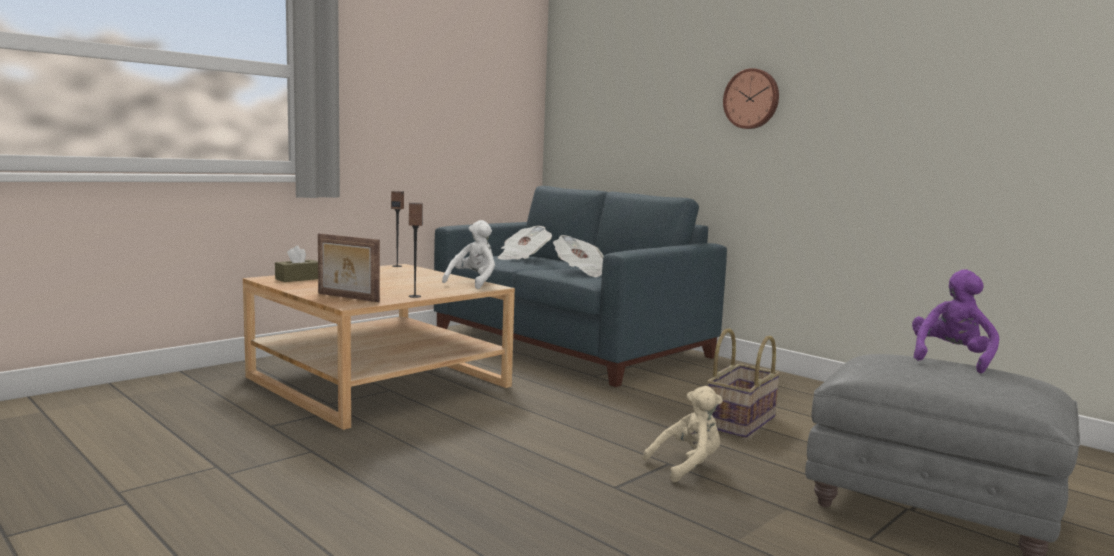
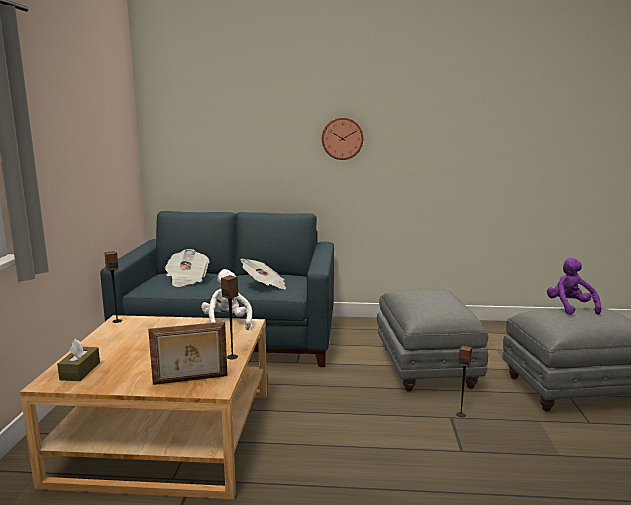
camera: 40 degrees left, 5 degrees up
(687, 466) = (461, 414): beige plush toy -> speaker
(739, 421) = (425, 367): basket -> grey ottoman

